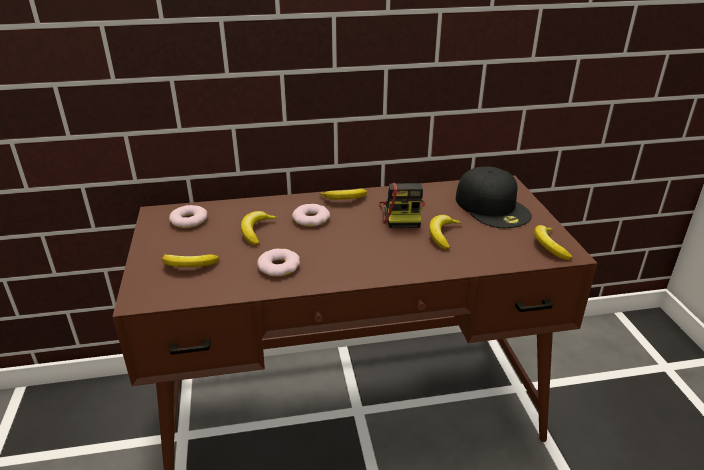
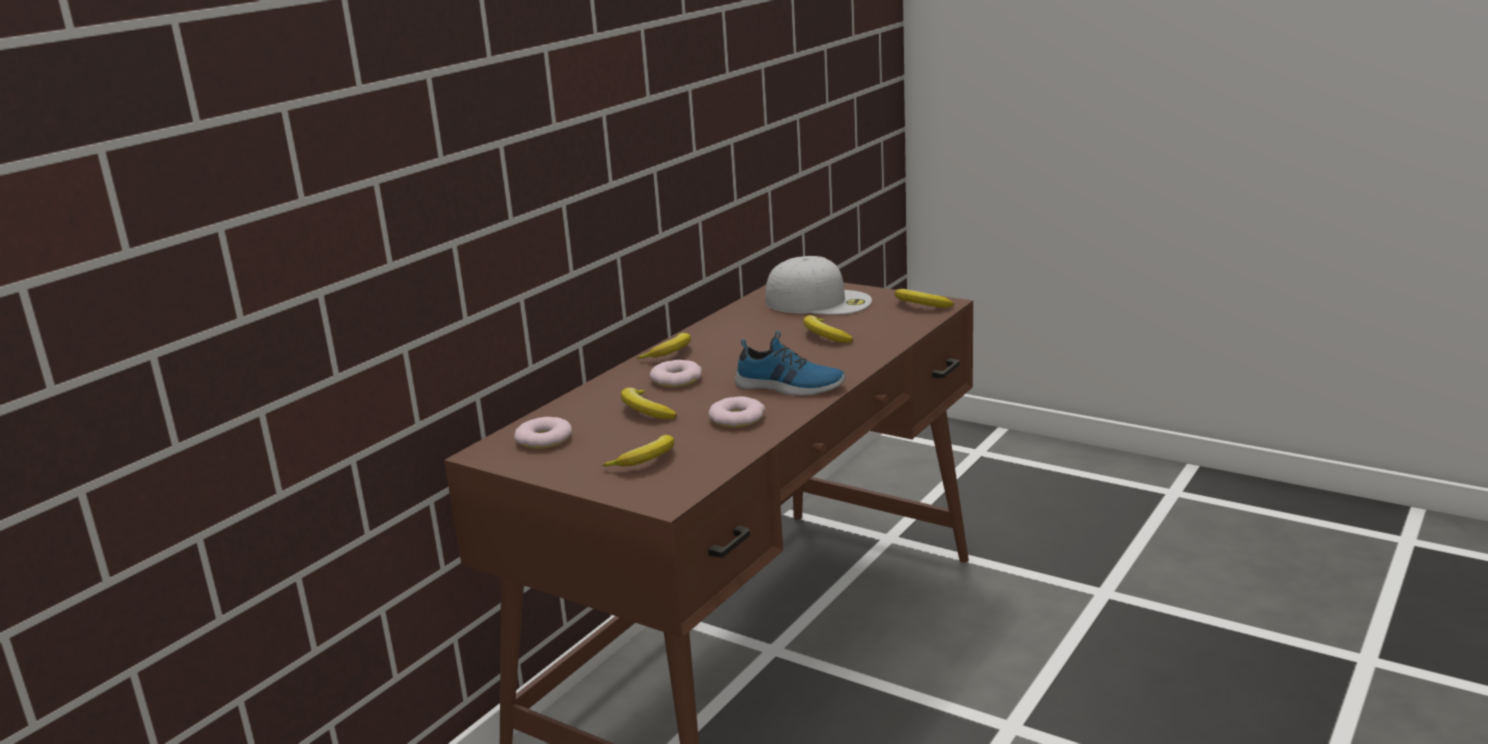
camera: 45 degrees left, 10 degrees down
(347, 261) = (789, 386): none -> shoe
(402, 214) = (754, 338): camera -> none
(492, 207) = (819, 301): black cap -> white cap

